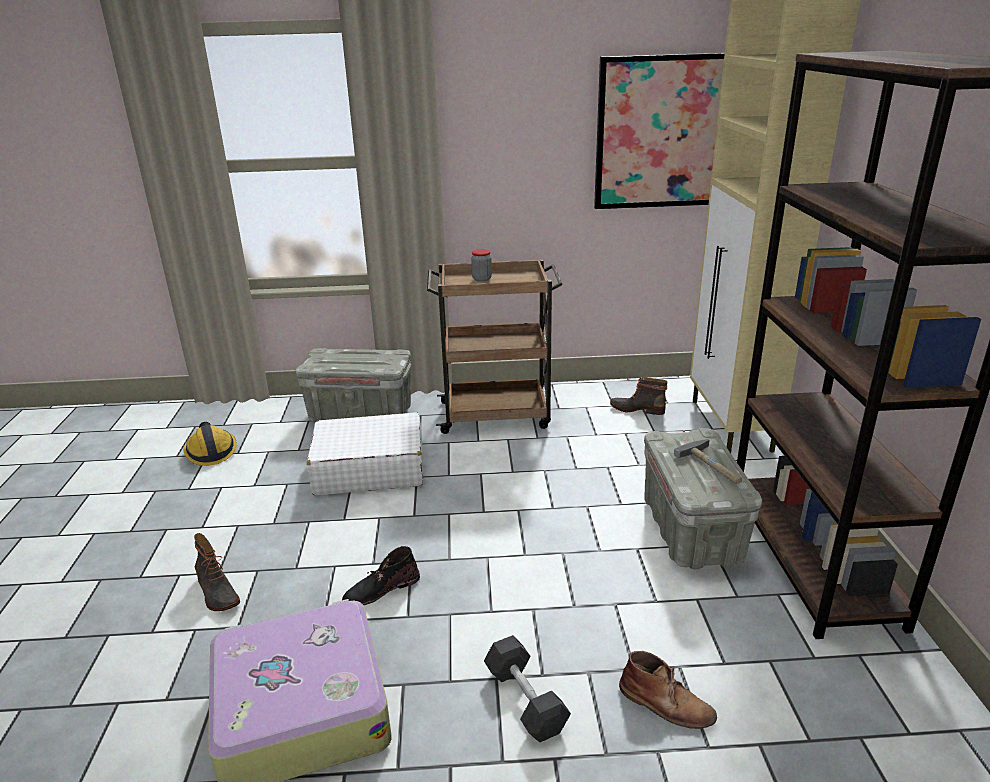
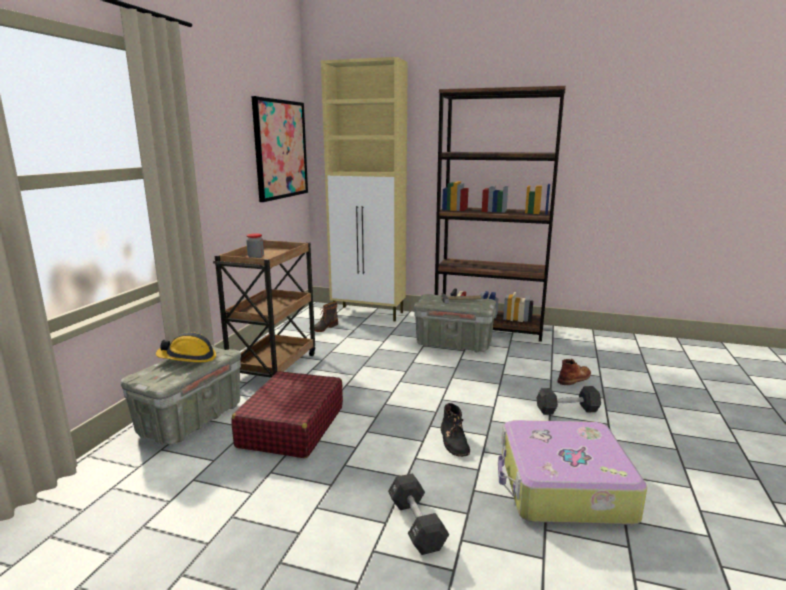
camera: 70 degrees left, 10 degrees down
(211, 451) = (139, 522): hard hat -> hard hat (188, 358)
(216, 593) = (416, 524): boot -> black dumbbell
(369, 468) = (291, 427): white suitcase -> red suitcase

